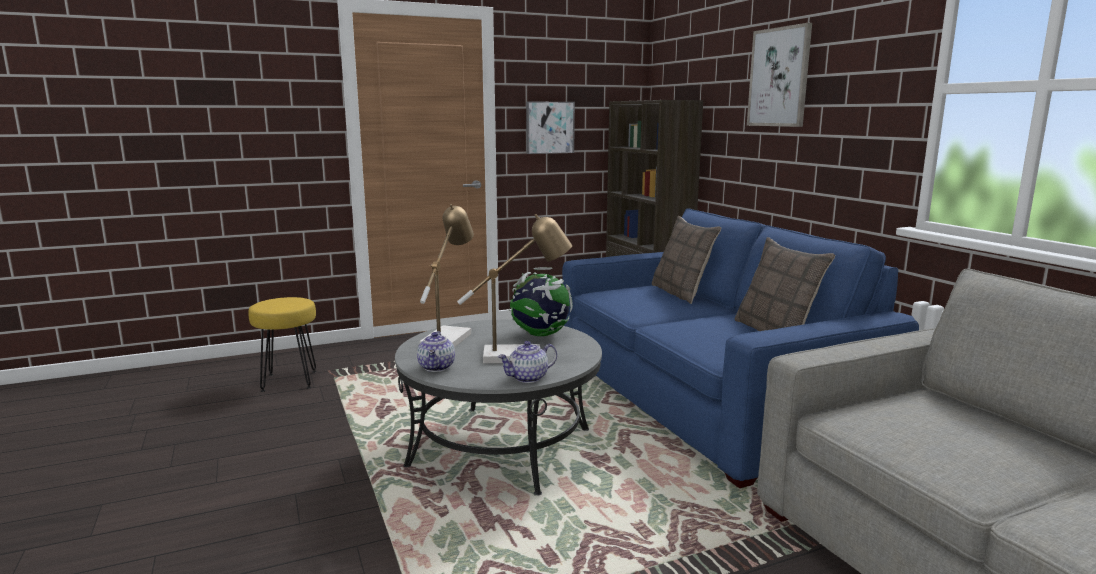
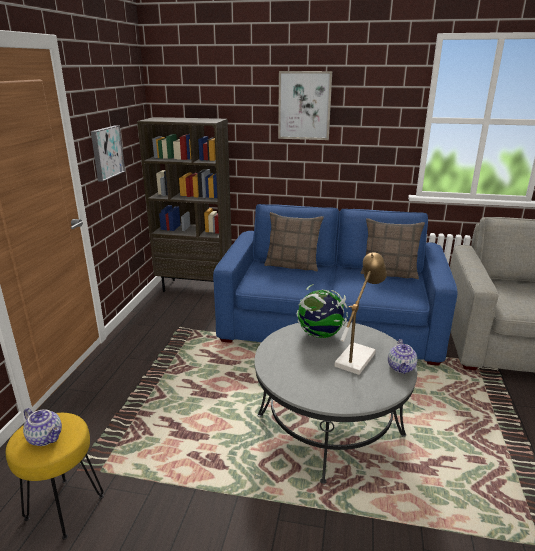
camera: 55 degrees left, 10 degrees up
(437, 367) = (352, 396): teapot -> teapot (46, 437)
(448, 338) = (288, 371): table lamp -> none

